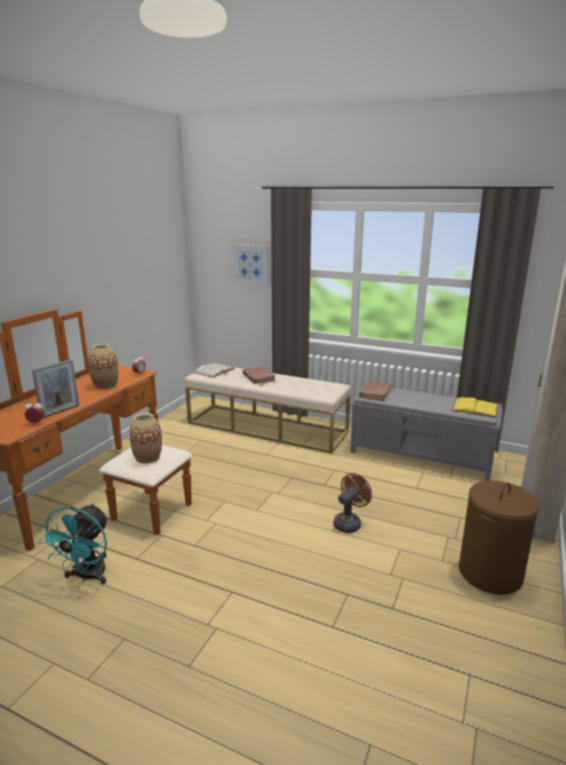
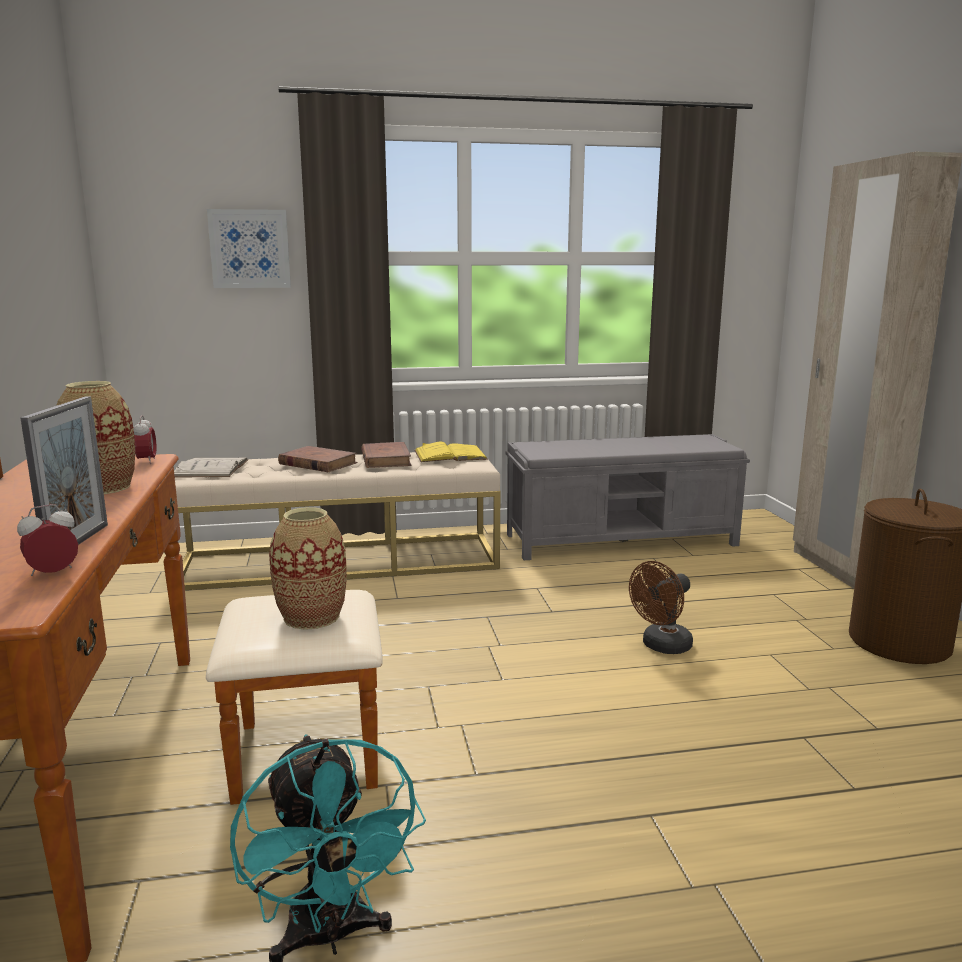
camera: 35 degrees left, 5 degrees down
(349, 523) = (662, 647): brown fan -> brown fan turned 135 degrees counterclockwise
(375, 393) = (545, 449): brown book -> brown book (385, 459)
(475, 408) = (696, 442): yellow book -> yellow book (450, 455)

